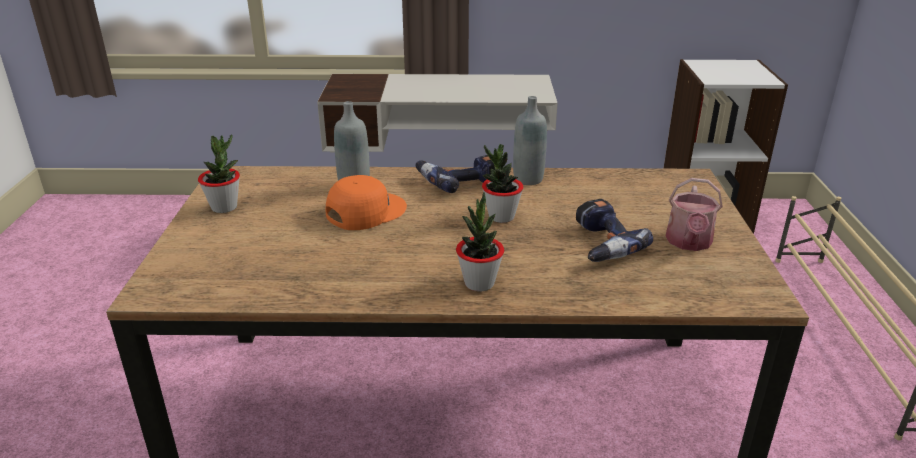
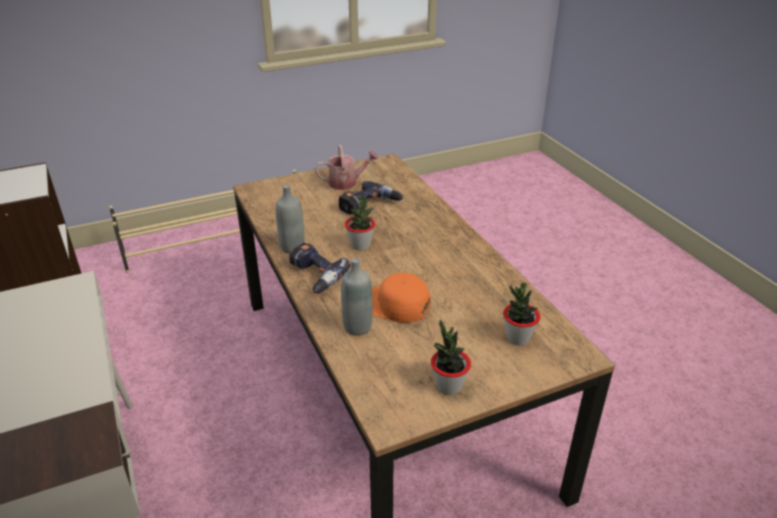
camera: 115 degrees left, 5 degrees up
(479, 283) = (445, 234): potted plant -> potted plant (518, 338)

